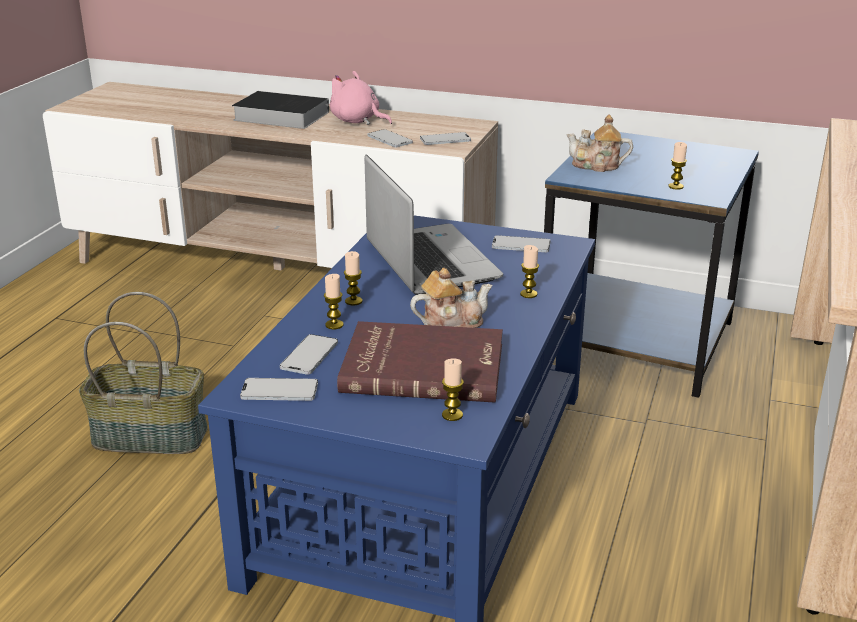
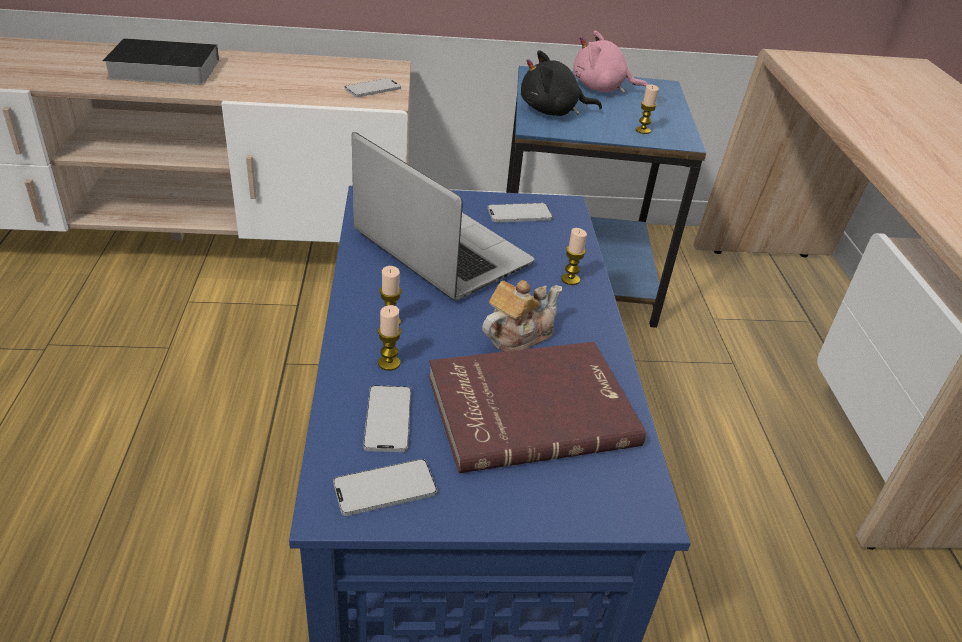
camera: 25 degrees left, 10 degrees up
(151, 435) = (120, 495): basket -> none
(357, 121) = (260, 71): pink plush toy -> pink plush toy (602, 89)
(389, 139) = (312, 93): phone -> none
(452, 415) = (608, 477): candle -> none
(597, 166) = (552, 111): teapot -> black plush toy

